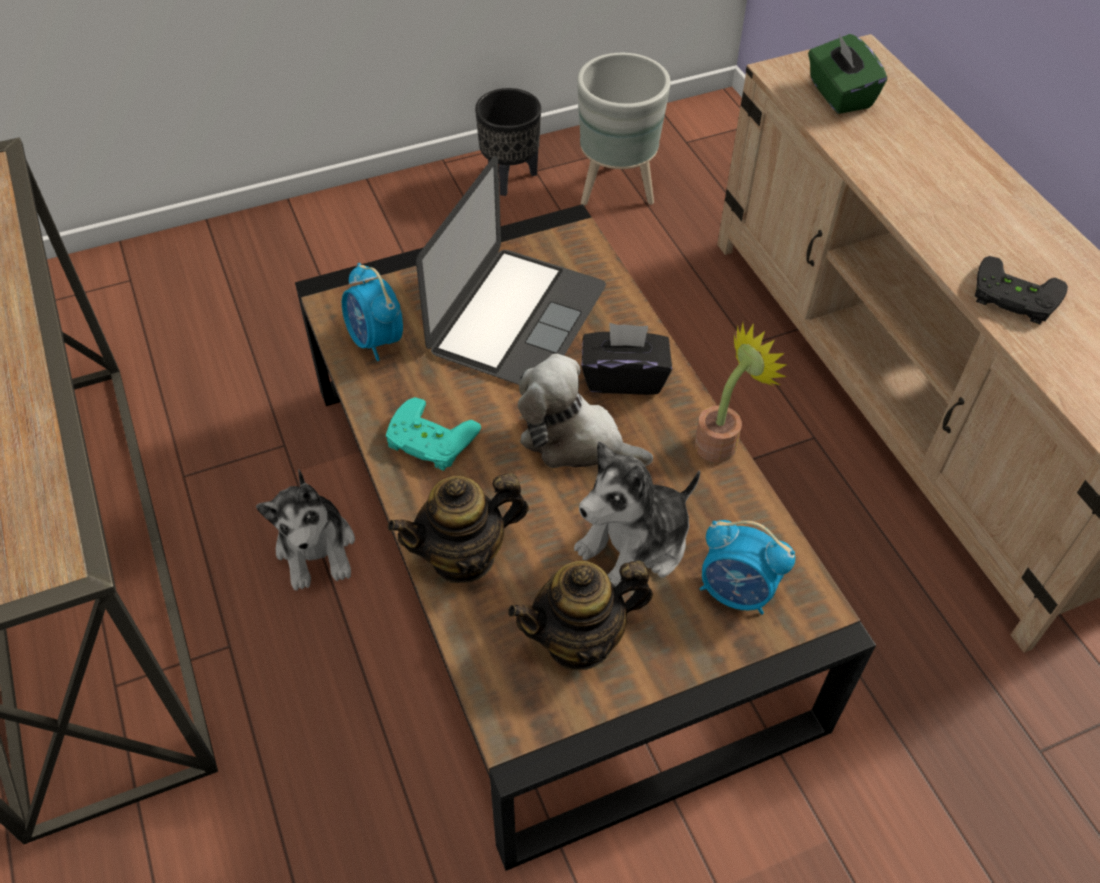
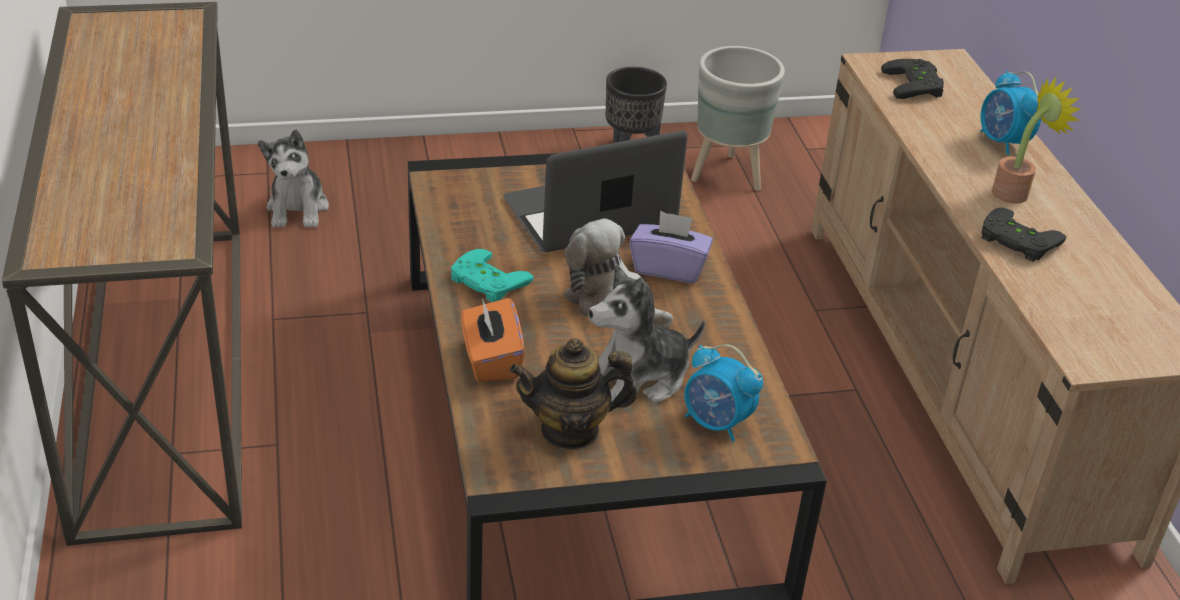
camera: 10 degrees right, 15 degrees down
(316, 548) = (373, 389): plush toy -> plush toy (298, 209)
(375, 340) = (463, 209): alarm clock -> alarm clock (1002, 142)
(463, 556) = (491, 360): teapot -> orange tissue box
(517, 318) = (589, 214): laptop -> laptop turned 150 degrees counterclockwise
(624, 377) = (669, 268): black tissue box -> purple tissue box
(722, 441) = (740, 324): potted plant -> potted plant (1016, 192)
(839, 94) = (916, 85): green tissue box -> black game controller

